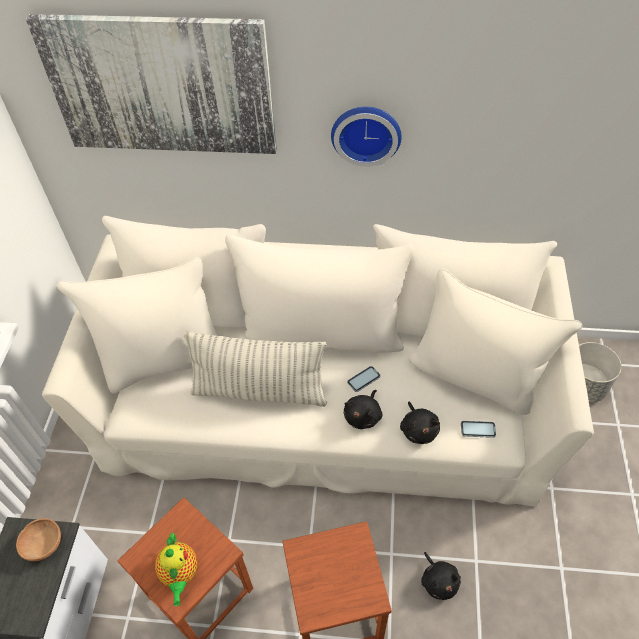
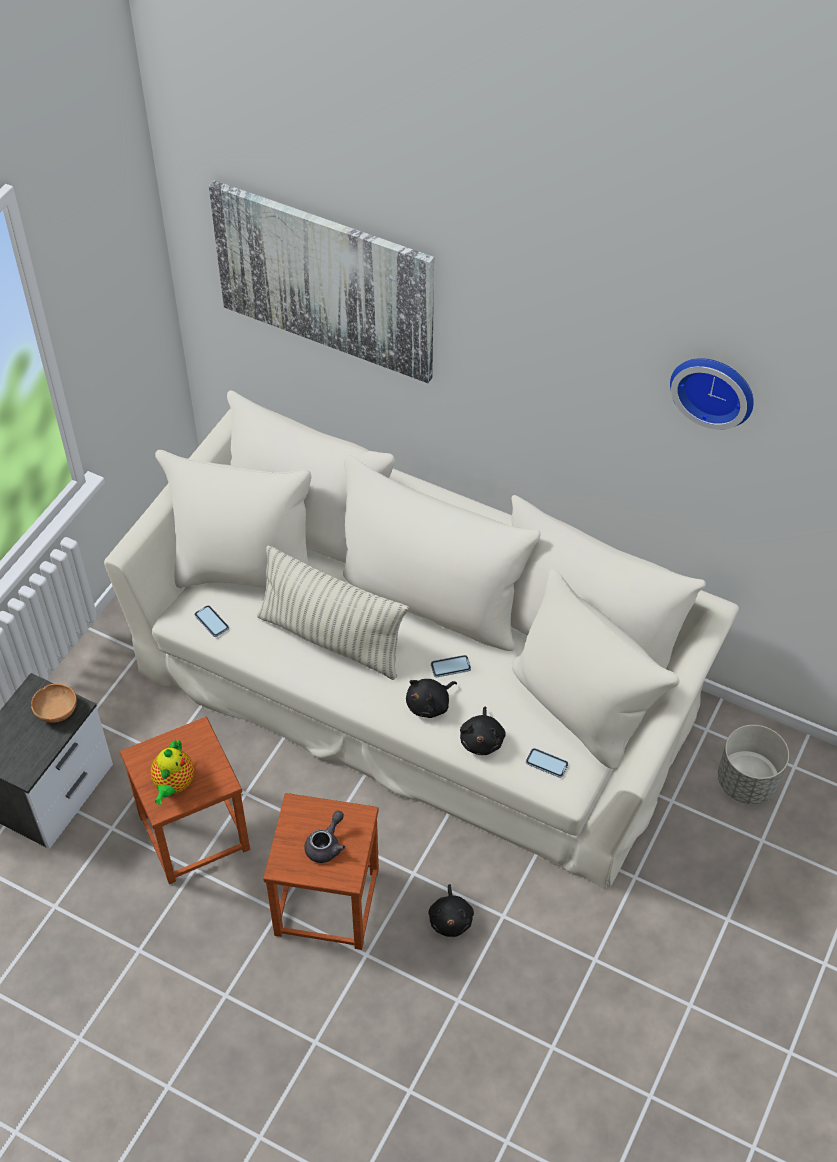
camera: 20 degrees right, 0 degrees up
(154, 412) = (211, 622): none -> phone
(340, 576) = (326, 845): none -> grey teapot
(366, 133) = (527, 393): wall clock -> wall clock (714, 388)

